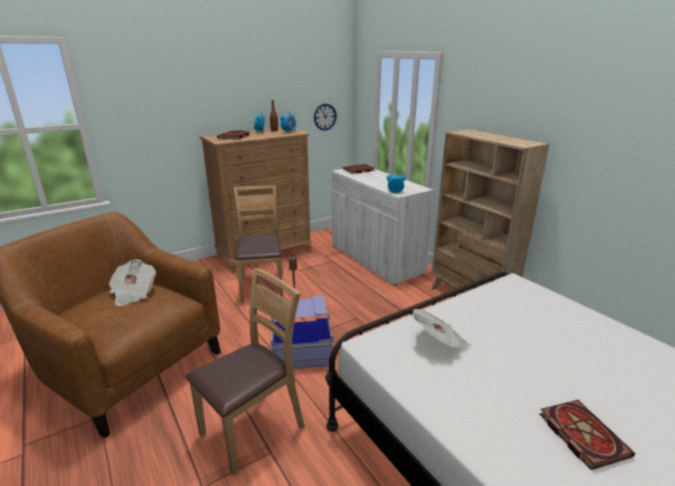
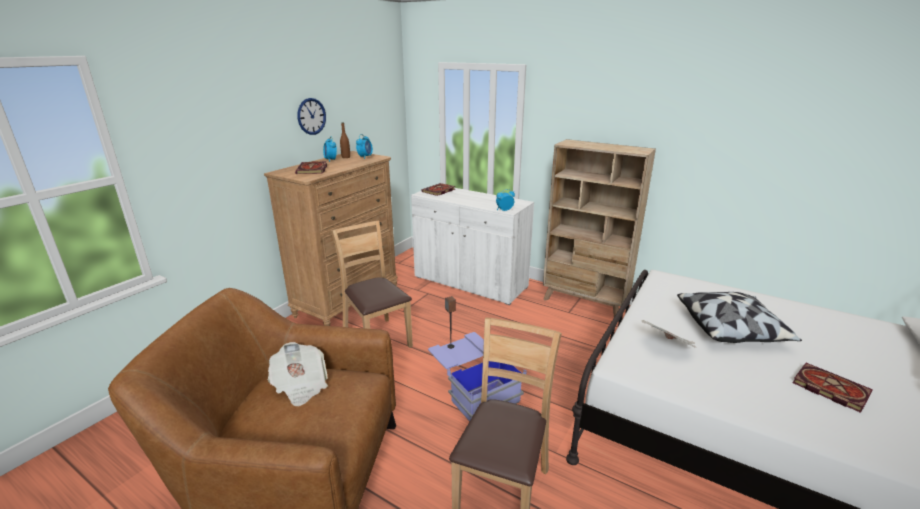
camera: 25 degrees left, 0 degrees up
(325, 117) = (383, 135): wall clock -> wall clock (311, 116)
(531, 346) = (731, 329): none -> pillow

